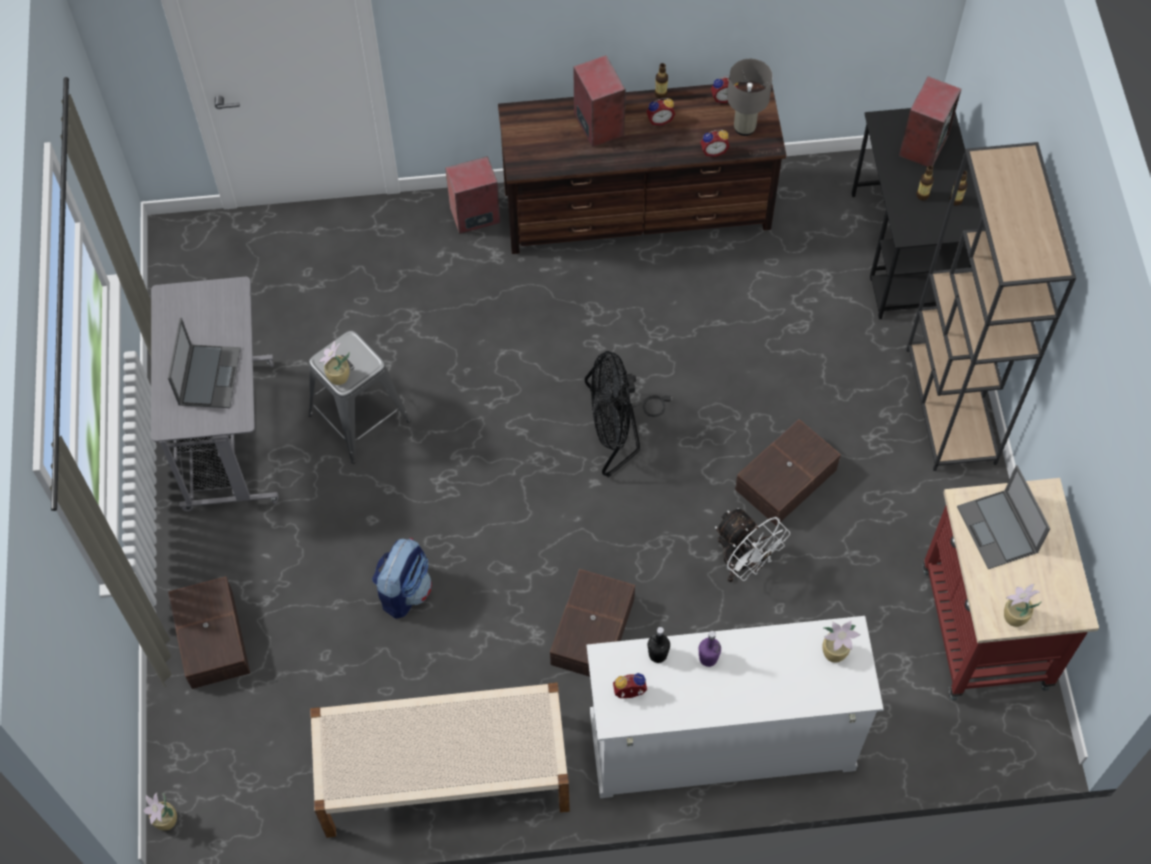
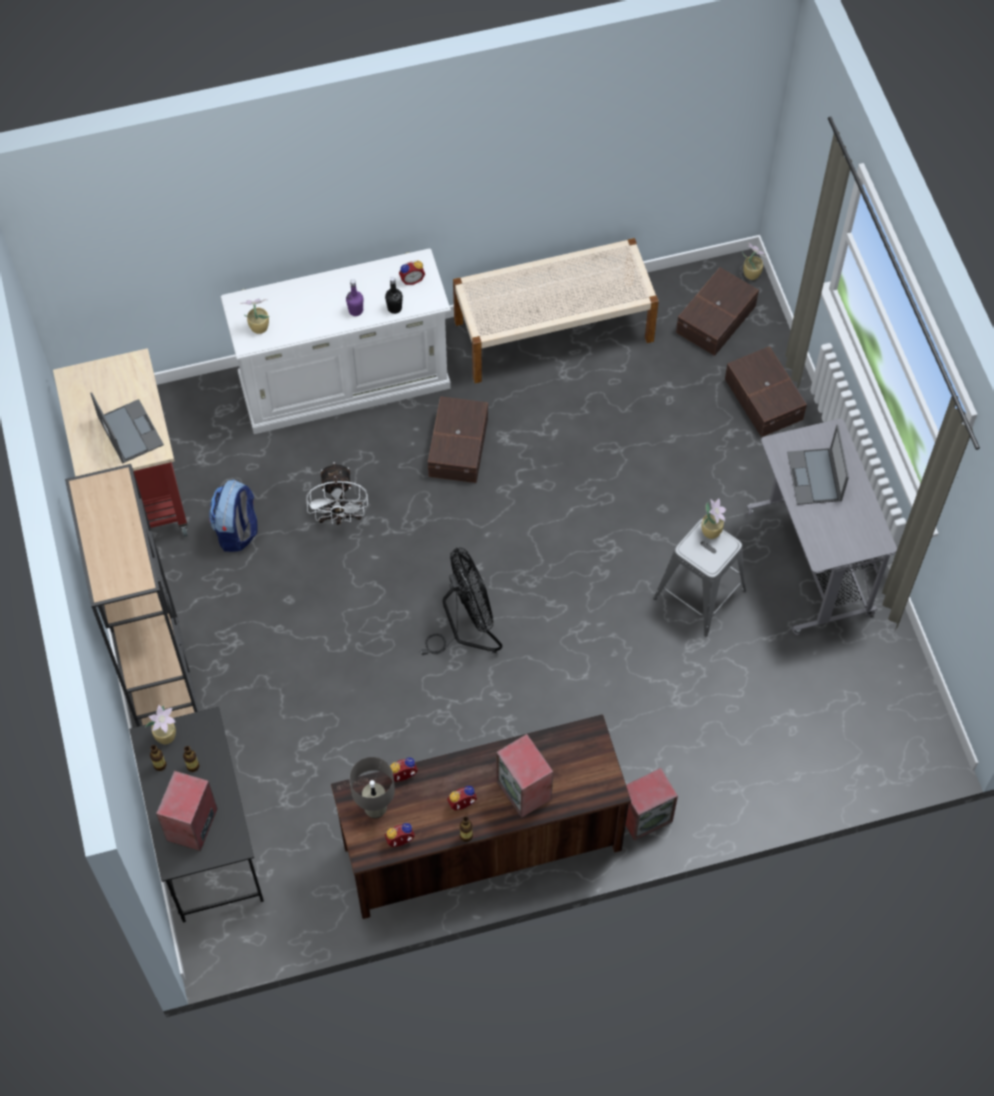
camera: 170 degrees right, 0 degrees up
(404, 590) = (619, 457): backpack -> backpack (237, 531)
(743, 564) = (340, 517): white fan -> white fan turned 135 degrees counterclockwise
(784, 479) = (311, 594): brown storage box -> brown storage box (717, 319)
(1013, 617) = (120, 367): potted plant -> potted plant (167, 736)

